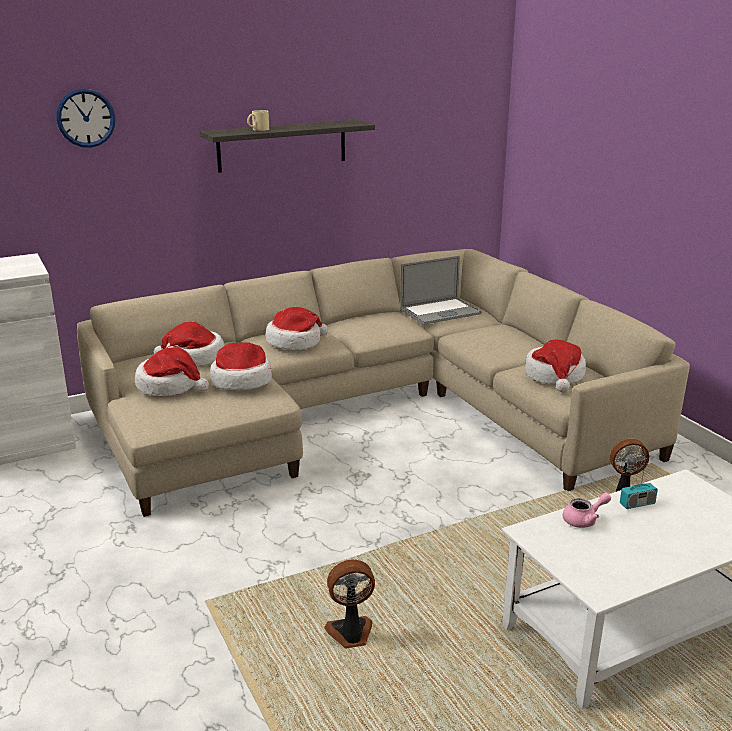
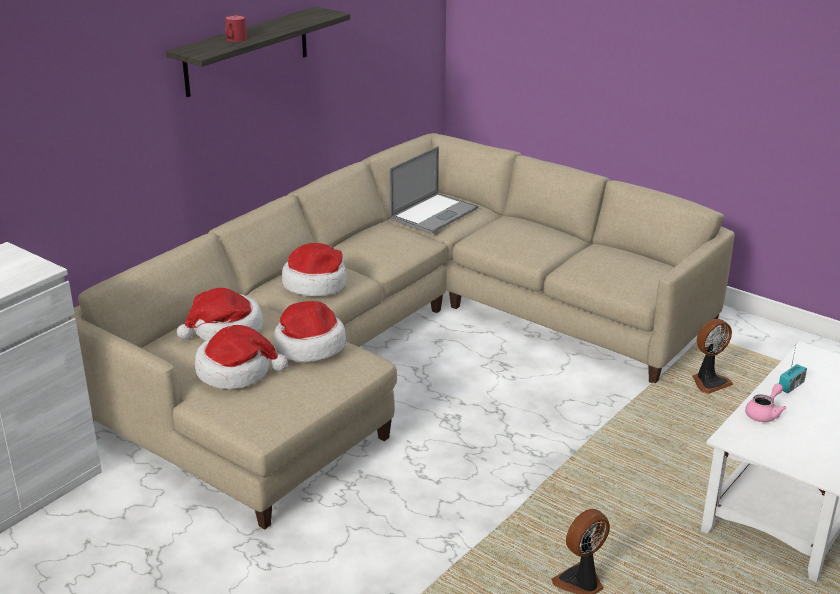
camera: 25 degrees left, 5 degrees up
(85, 118) = (47, 59): wall clock -> none
(257, 129) = (234, 40): beige mug -> red mug
(555, 376) = (611, 268): hat -> none

